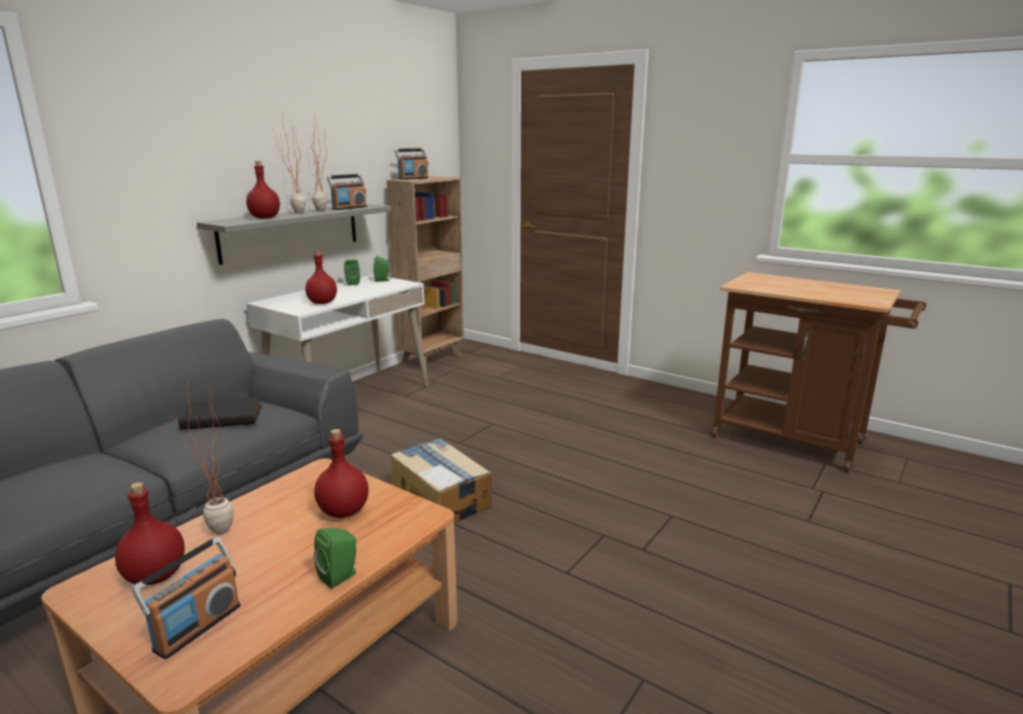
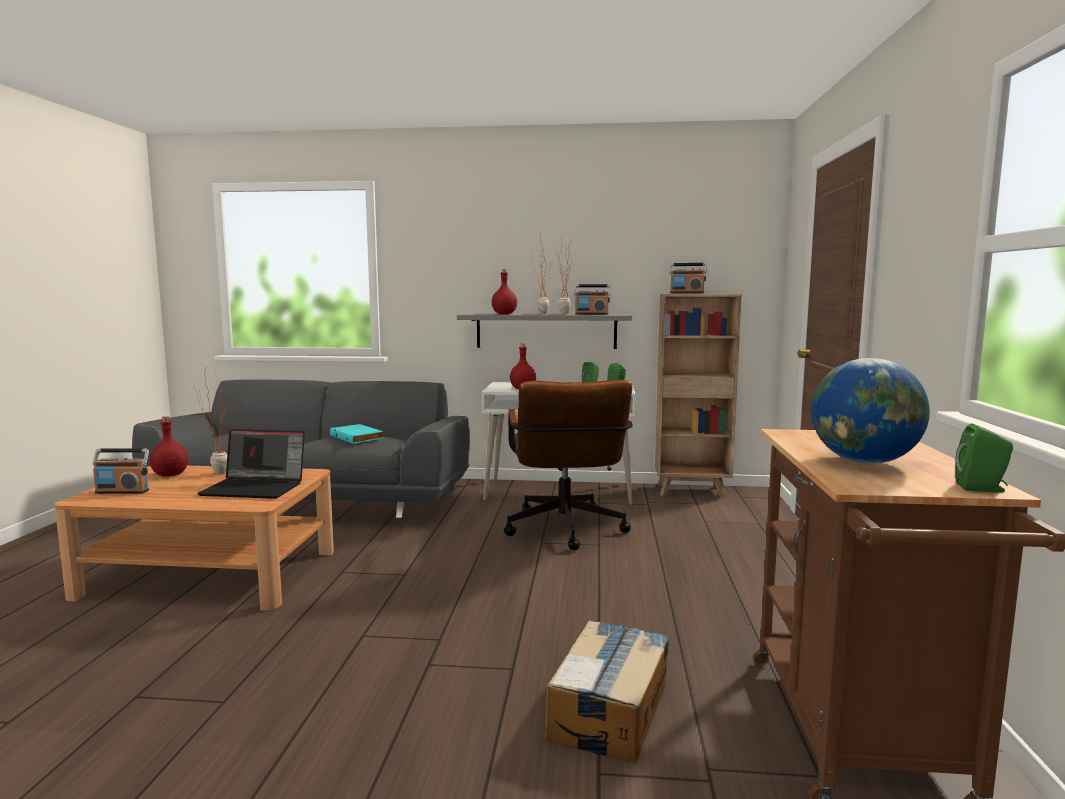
camera: 60 degrees right, 10 degrees down
(223, 416) = (357, 437): black book -> turquoise book
(340, 576) = (176, 503): green speaker -> green speaker (983, 489)
(343, 511) = (256, 488): red bottle -> laptop
(441, 496) = (441, 560): cardboard box -> cardboard box (610, 710)
(450, 427) = (566, 532): none -> brown office chair
(823, 291) = (864, 462): none -> globe

